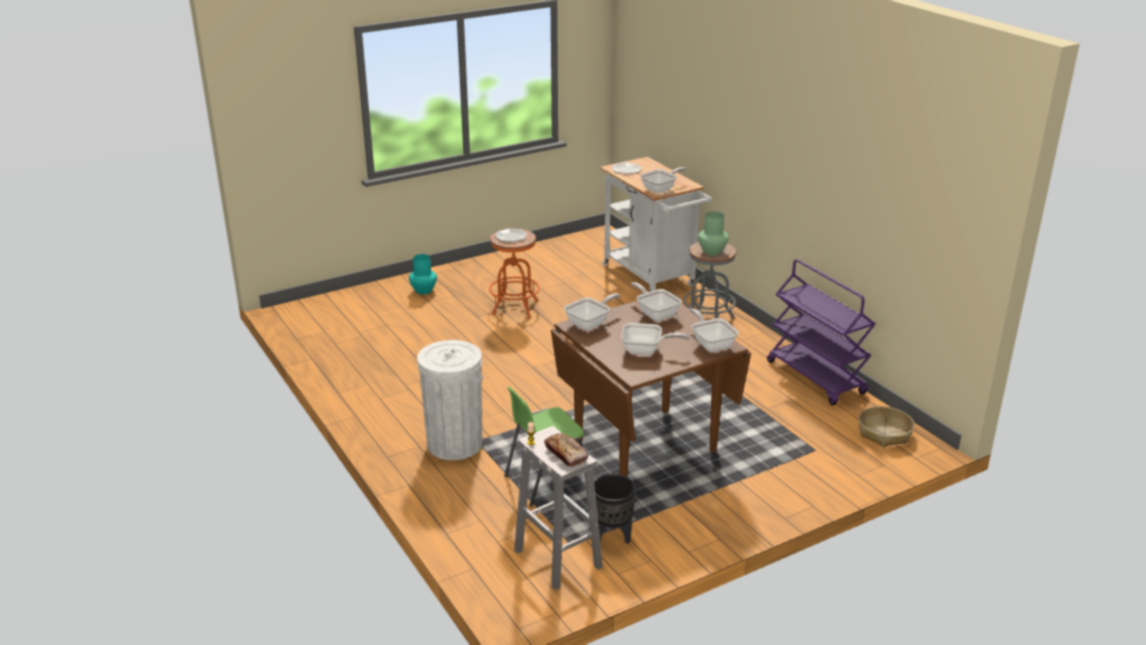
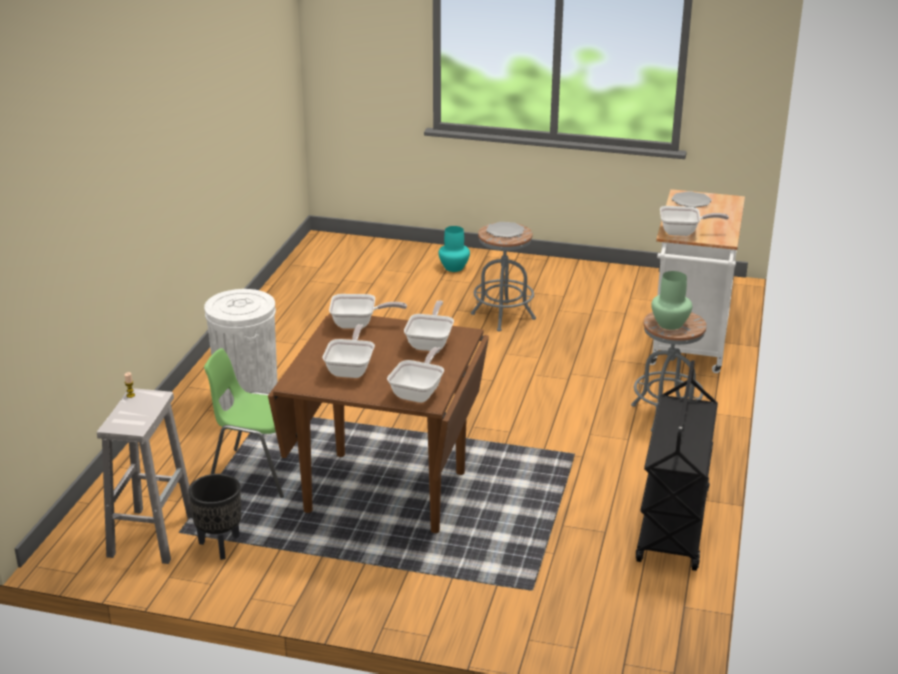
camera: 45 degrees right, 0 degrees up
(515, 307) = (503, 316): orange stool -> grey stool
(566, 453) = (134, 417): bread -> none
(646, 350) = (351, 369): frying pan -> frying pan turned 135 degrees counterclockwise
(816, 378) = (674, 527): purple cart -> black cart
(884, 433) = (639, 620): basket -> none

